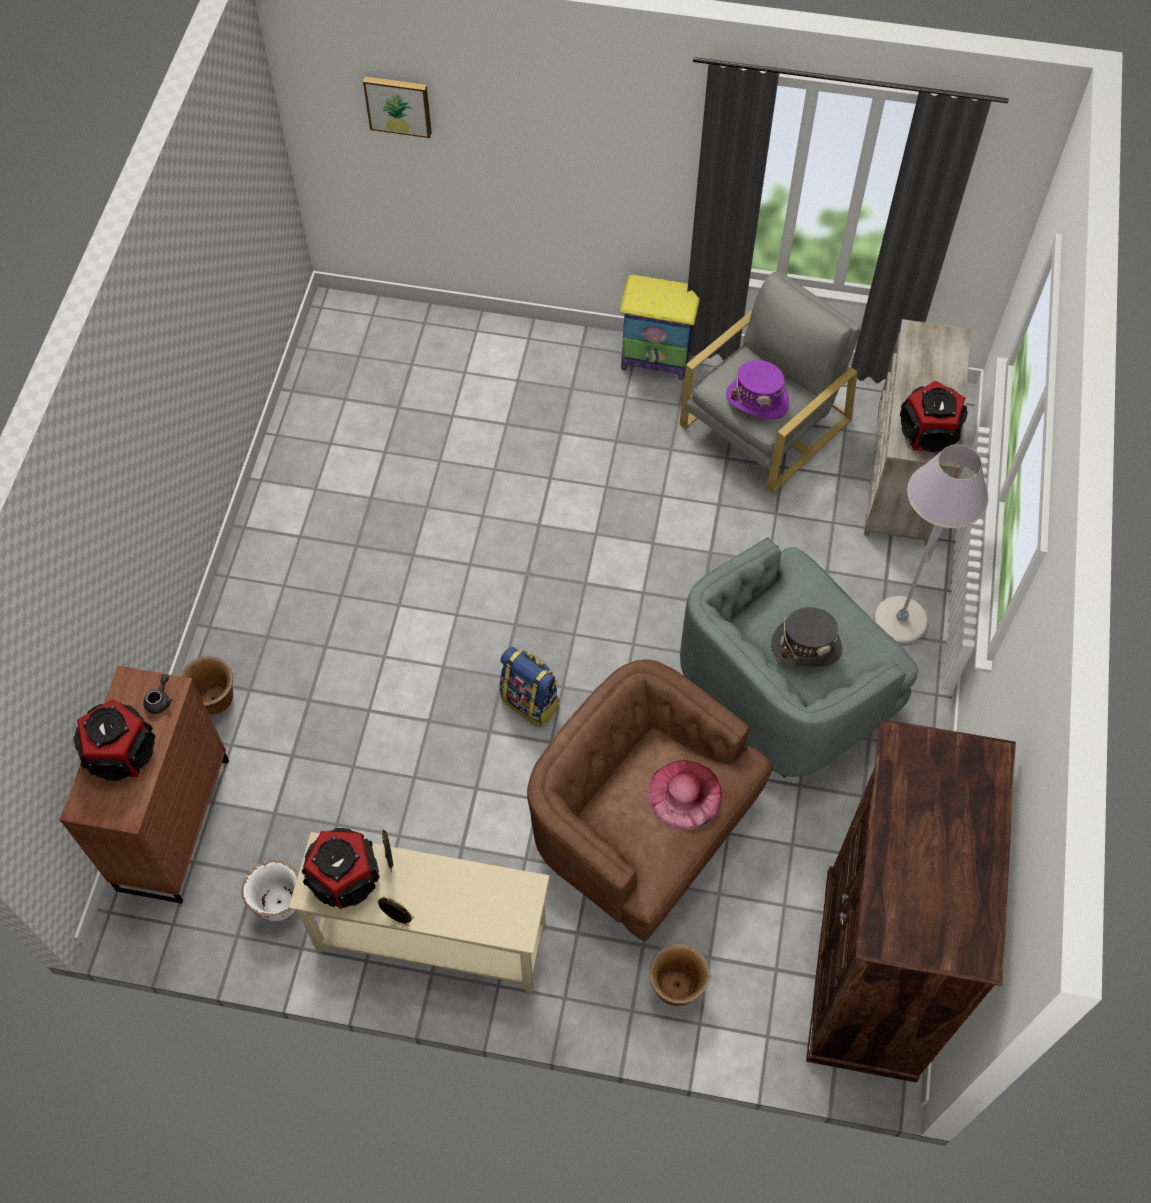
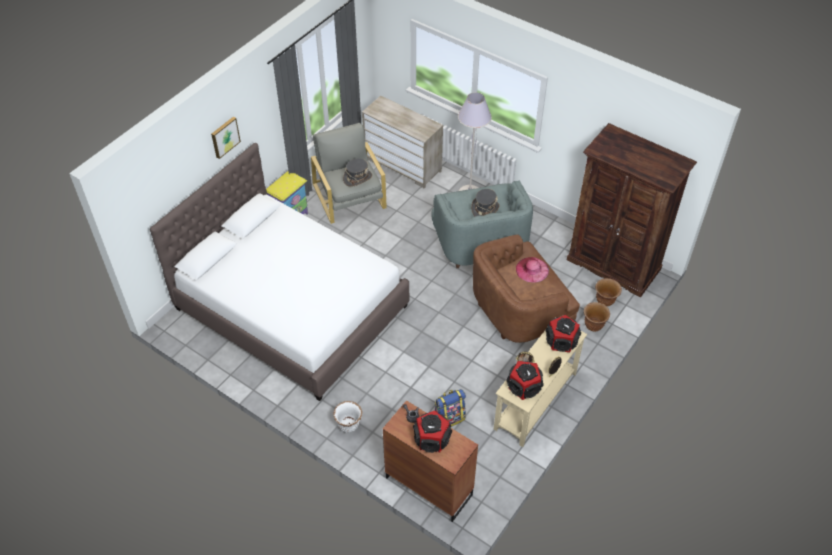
camera: 65 degrees left, 10 degrees down
(214, 700) = (370, 448): brown planter -> brown planter (605, 301)
(279, 903) = (491, 454): white planter -> white planter (348, 425)
(398, 105) = (165, 189): picture -> picture (224, 137)
(456, 454) = (291, 307): none -> white bed
(531, 701) = (439, 326): backpack -> backpack (449, 418)
(757, 399) = (357, 178): purple hat -> grey hat
(929, 432) = (421, 126): speaker -> speaker (561, 341)

